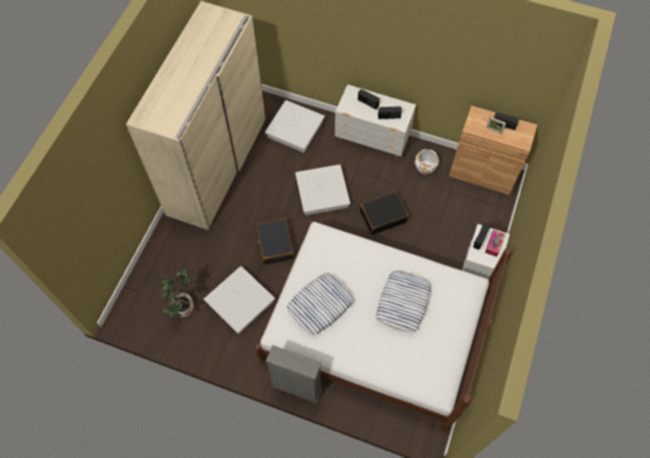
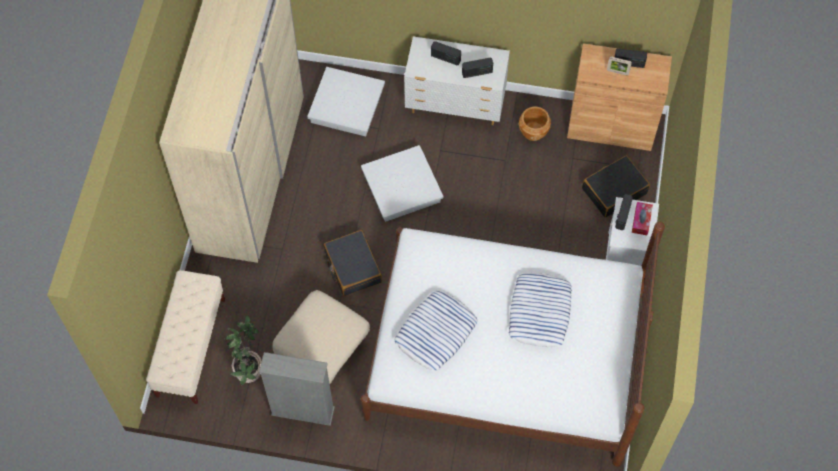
camera: 10 degrees left, 0 degrees up
(146, 283) = (191, 347): none -> beige bench
(240, 302) = (322, 350): white storage box -> beige ottoman
(297, 388) = (420, 446): grey bookcase -> grey bookcase (303, 411)
(383, 216) = (489, 206): black suitcase -> black suitcase (614, 190)
(425, 167) = (533, 131): white planter -> brown planter

